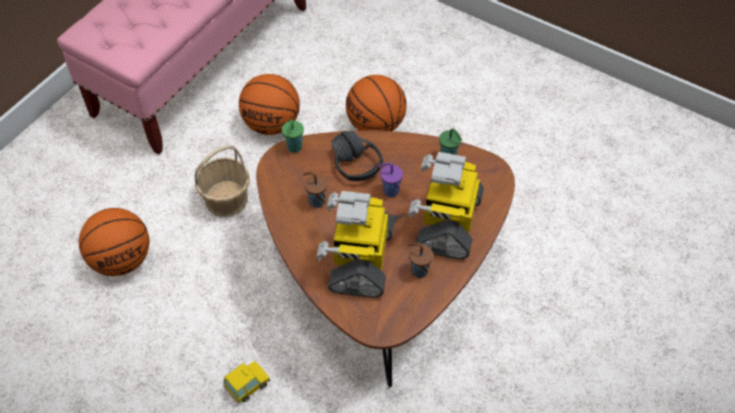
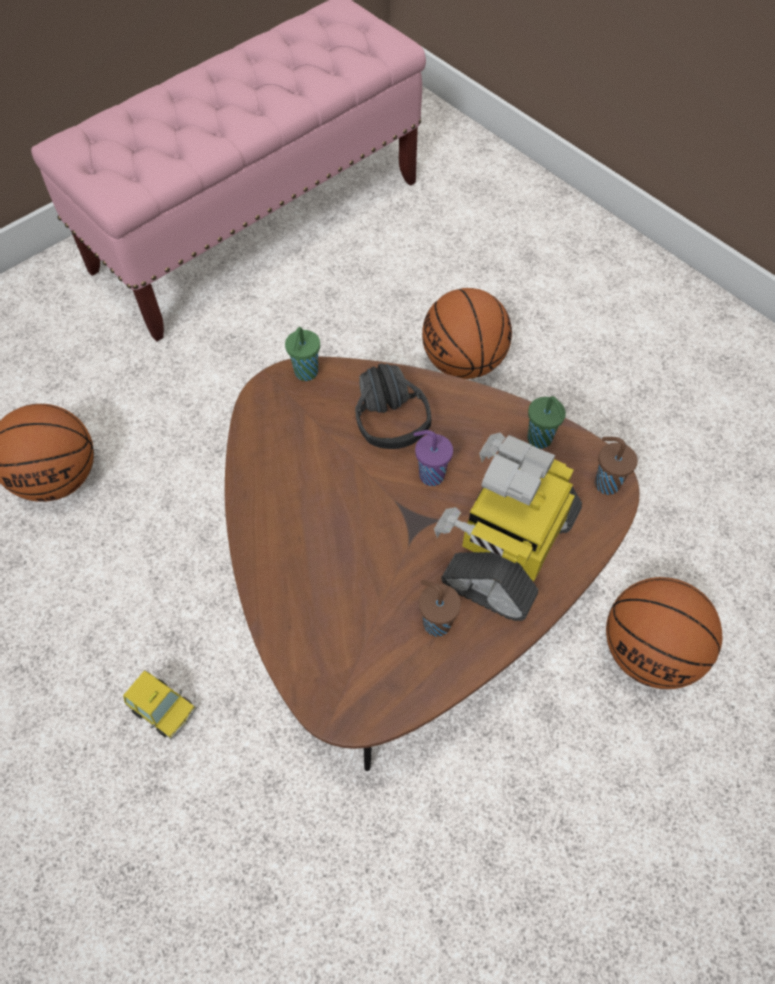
camera: 15 degrees right, 5 degrees up
(227, 199) = (226, 424): basket -> none
(247, 385) = (163, 709): toy car -> toy car turned 60 degrees clockwise
(272, 124) = (320, 331): basketball -> basketball (648, 651)
(316, 201) = (310, 465): brown cup -> brown cup (605, 483)
(359, 259) = (347, 578): toy robot -> none

